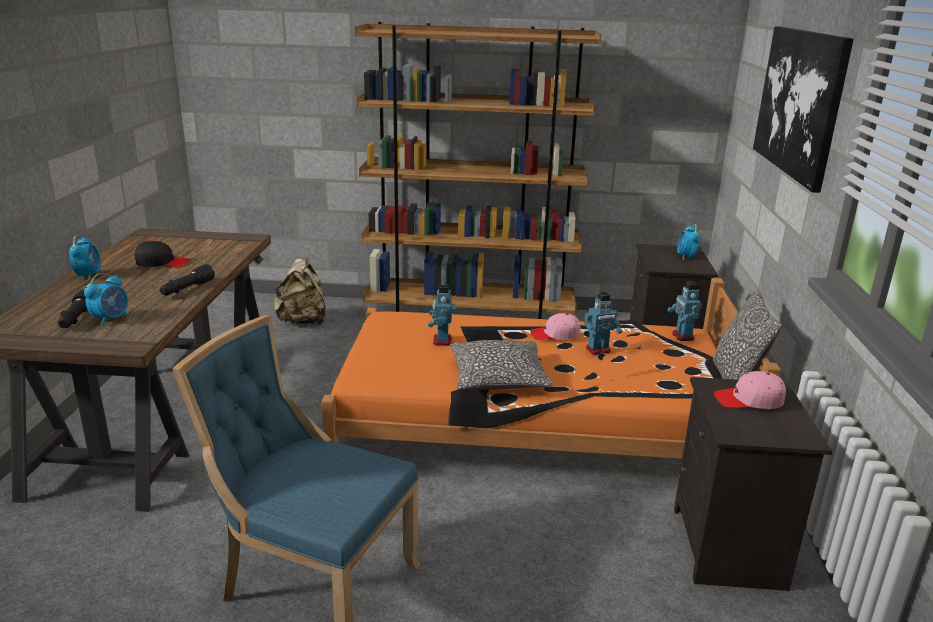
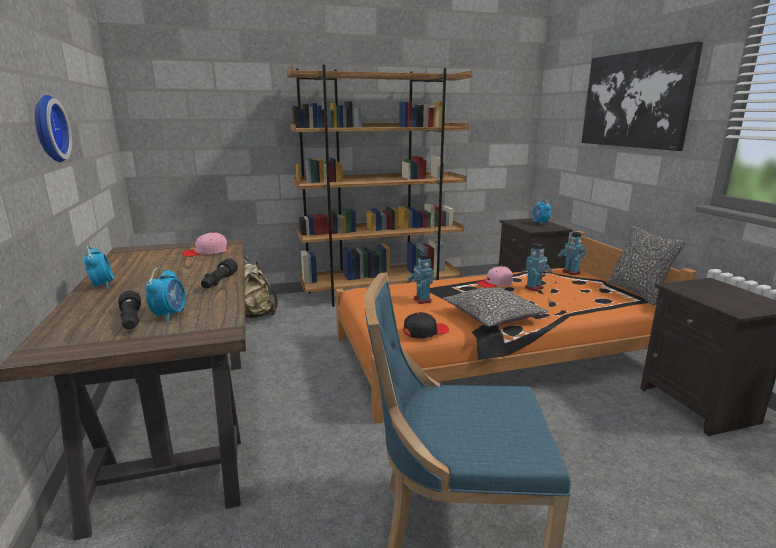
camera: 20 degrees left, 5 degrees down
(56, 115) = (47, 129): none -> wall clock
(162, 263) = (168, 267): black cap -> black cap (425, 332)
(749, 400) = (710, 290): pink cap -> pink cap (206, 252)

